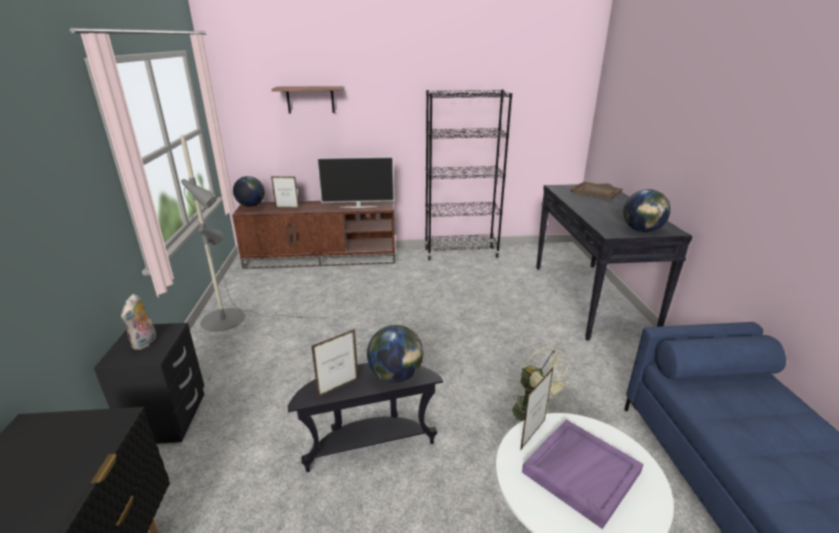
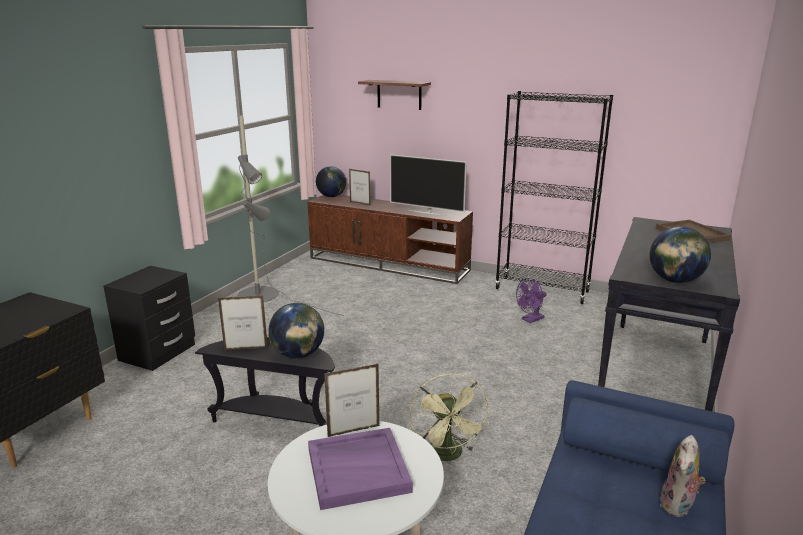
camera: 30 degrees right, 5 degrees down
(145, 343) = (147, 279): plush toy -> plush toy (678, 506)
(476, 280) = (530, 320): none -> purple fan

